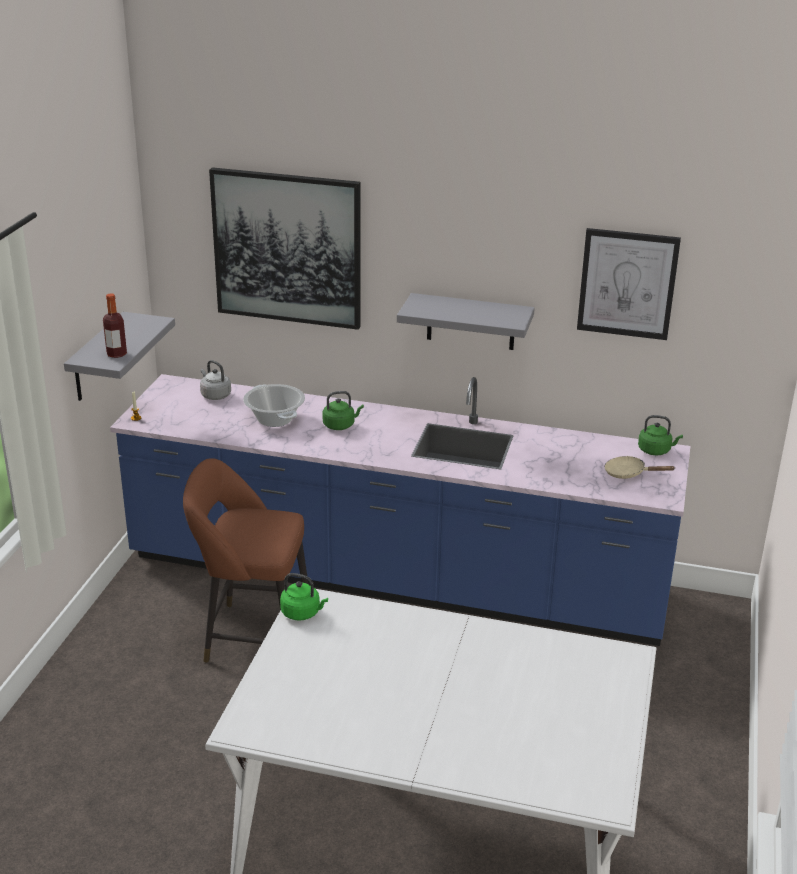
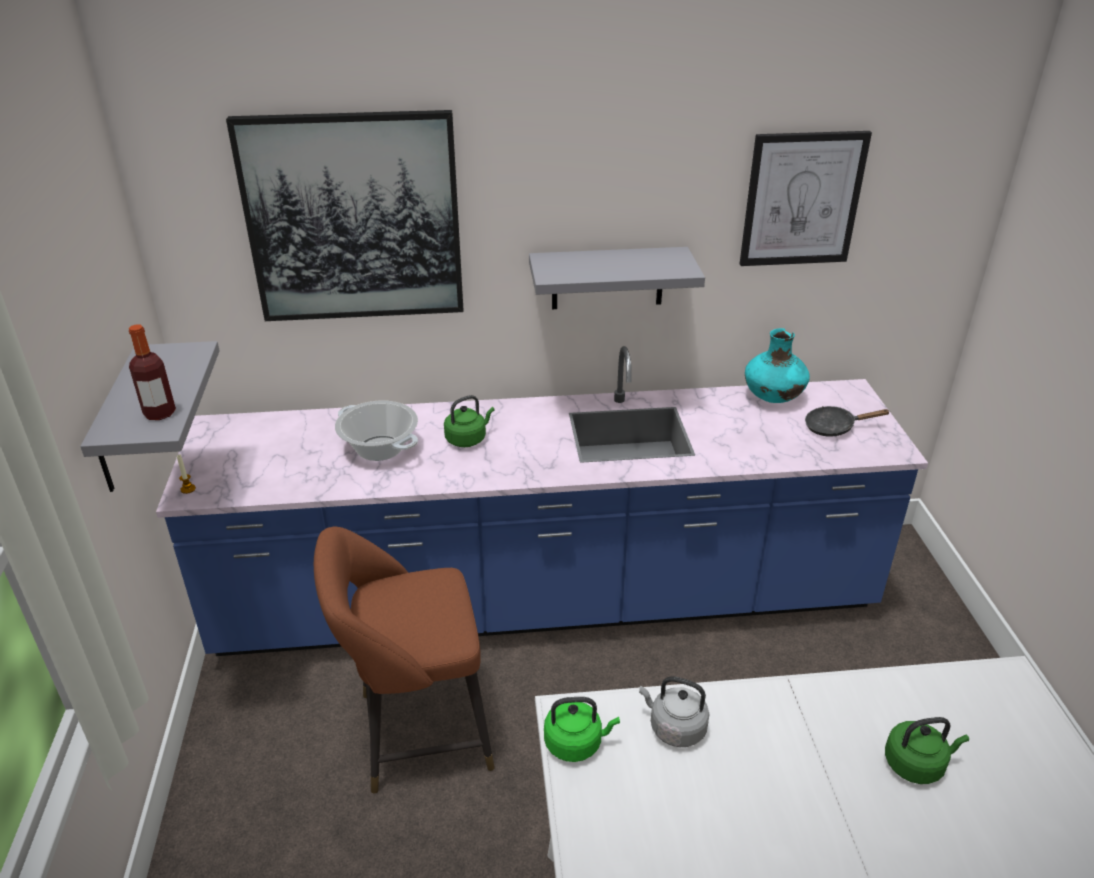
camera: 20 degrees left, 5 degrees up
(215, 395) = (281, 431): grey kettle -> grey kettle (674, 728)
(598, 444) = (773, 398): none -> turquoise vase
(629, 473) = (834, 427): beige frying pan -> black frying pan
(656, 450) = (837, 392): green kettle -> green kettle (916, 764)

